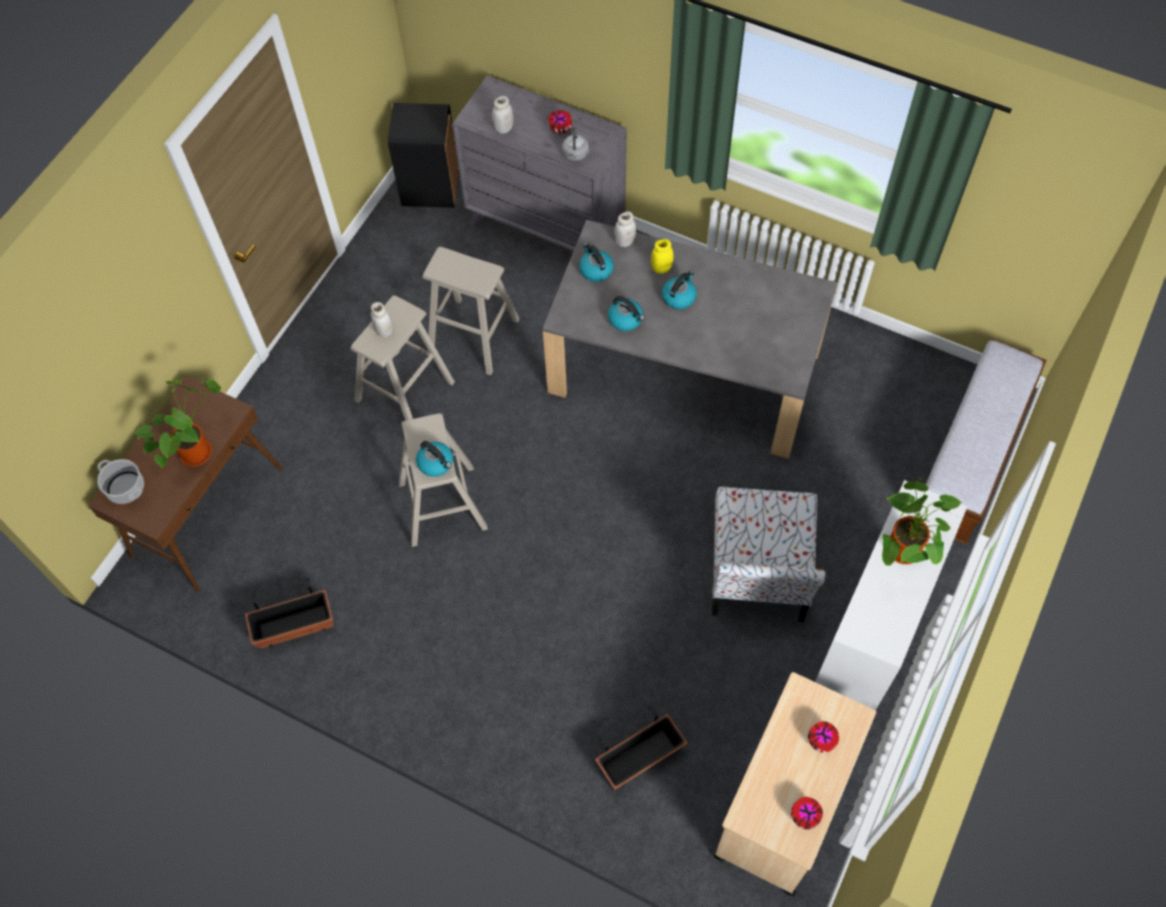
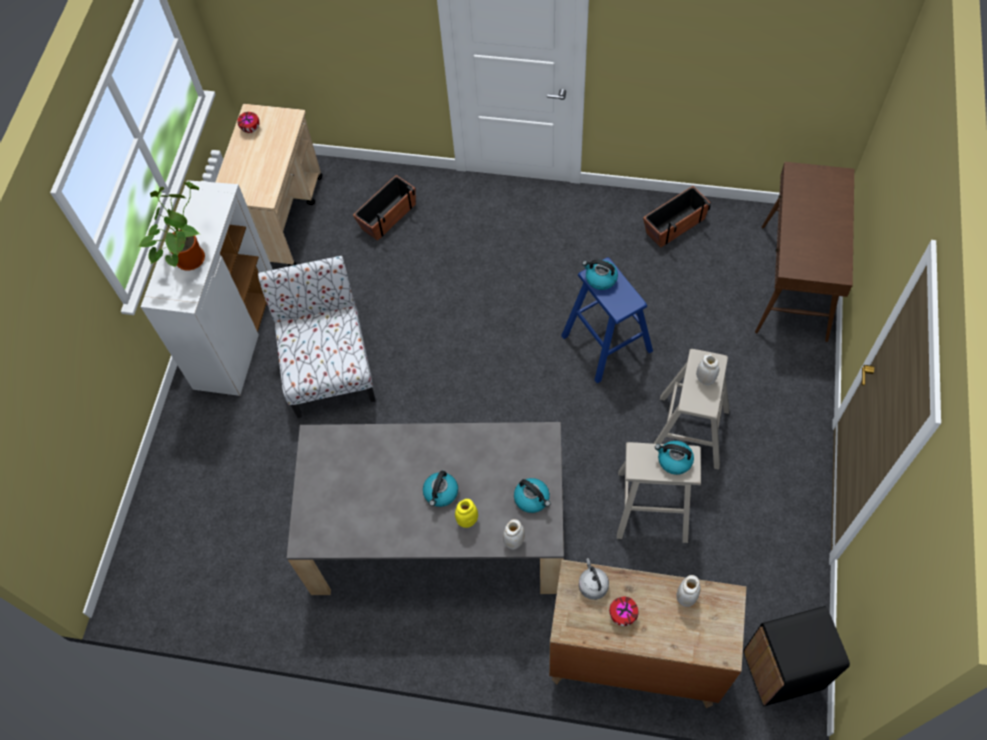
camera: 165 degrees right, 0 degrees up
(125, 488) = (835, 187): cooking pot -> none
(196, 449) = (800, 230): potted plant -> none
(442, 505) = (607, 343): beige stool -> blue stool
(546, 227) = (634, 659): grey dresser -> brown dresser
(626, 319) = (484, 454): kettle -> kettle (674, 460)
(821, 741) = (246, 172): bowl -> none
(969, 458) = (157, 520): bench -> none

